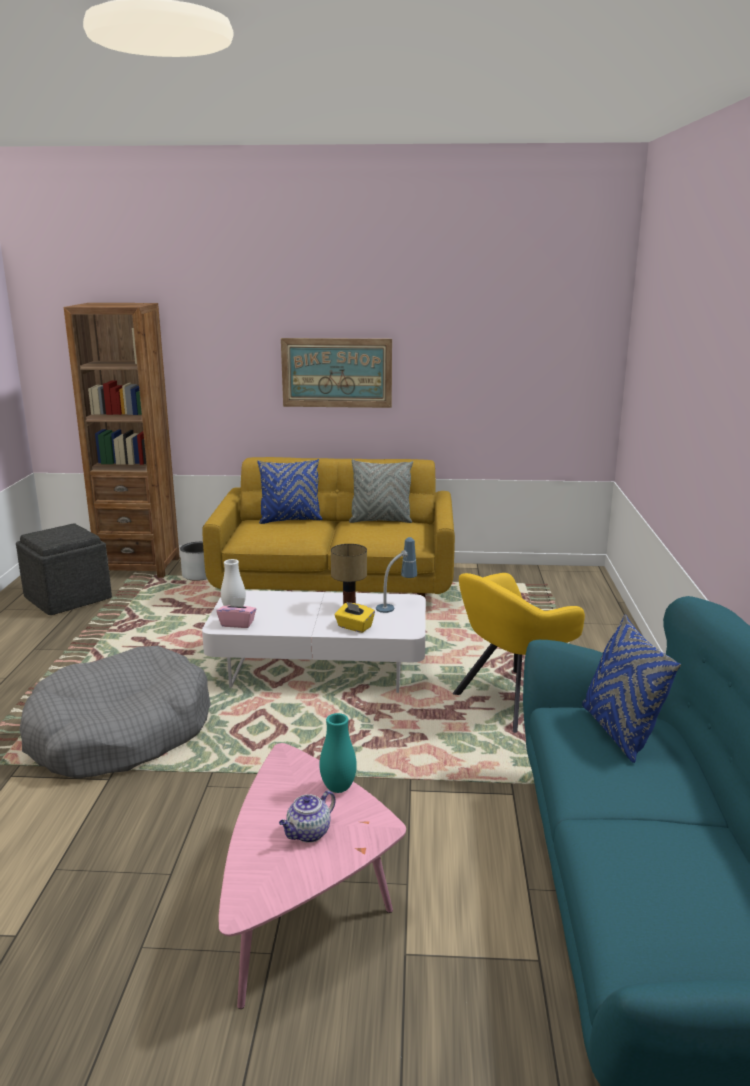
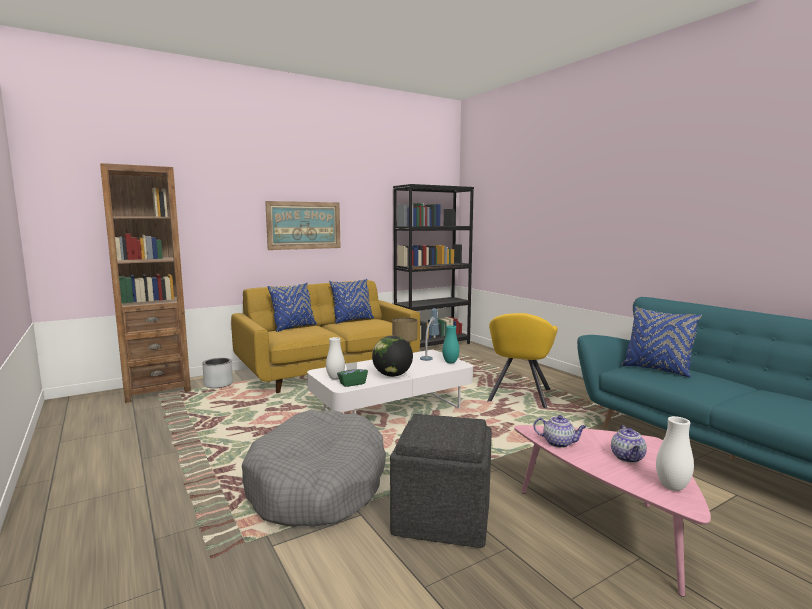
camera: 35 degrees left, 10 degrees down
(68, 597) = (119, 420): grey ottoman -> grey ottoman (442, 515)
(237, 624) = (352, 383): pink tissue box -> green tissue box
(274, 885) = (672, 487): none -> white vase
(277, 783) = (559, 443): none -> teapot
(298, 624) = (392, 375): none -> globe
(338, 788) = (592, 434): turquoise vase -> turquoise vase (450, 362)
(354, 627) = (428, 369): yellow tissue box -> none
(380, 520) = (352, 320): grey pillow -> blue pillow
(538, 575) = (432, 345): none -> black bookcase

